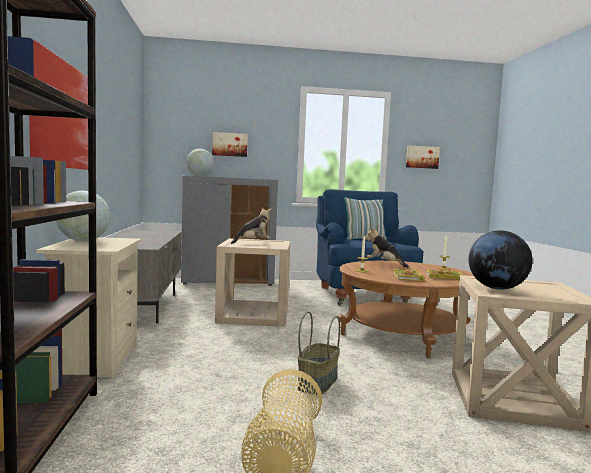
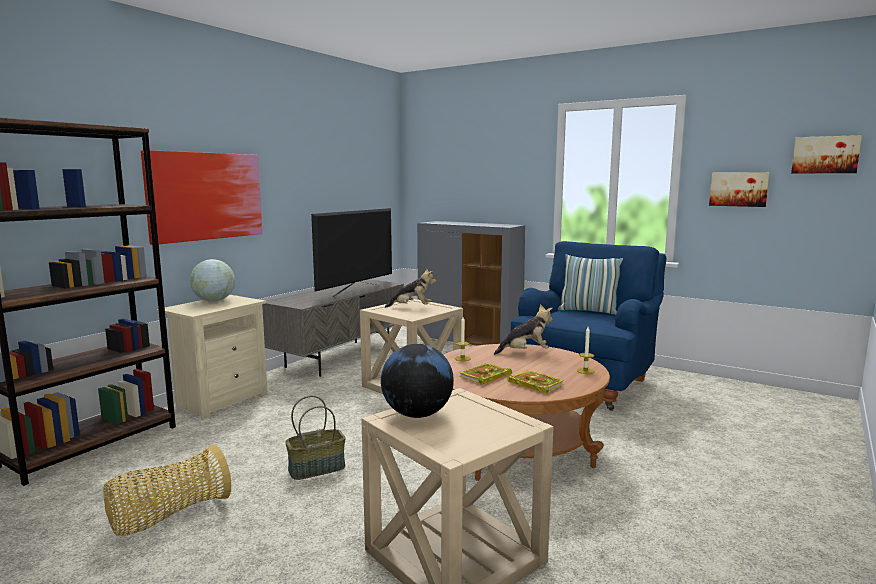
camera: 40 degrees right, 5 degrees up
(158, 236) = (356, 291): none -> television
(200, 176) = (444, 221): globe -> none
(229, 144) = (479, 183): picture -> picture (825, 155)
(384, 264) = (525, 352): plush toy -> plush toy turned 90 degrees clockwise

